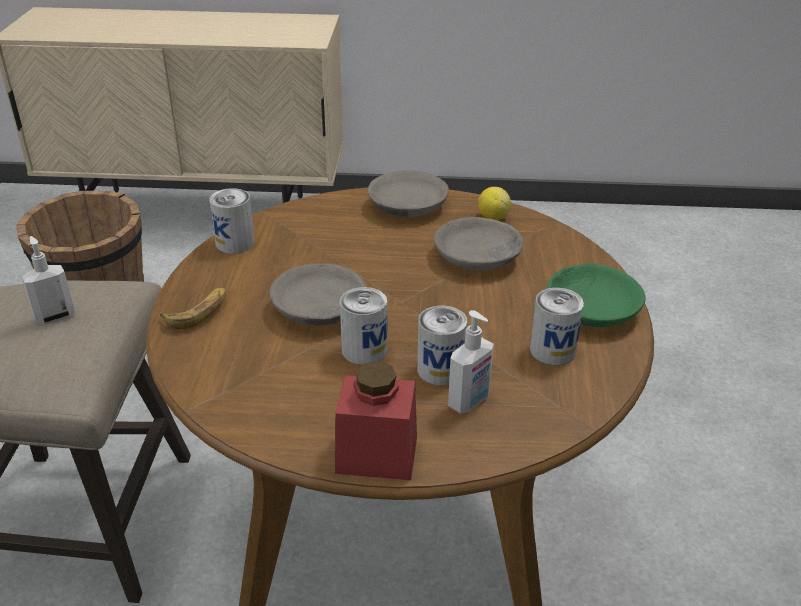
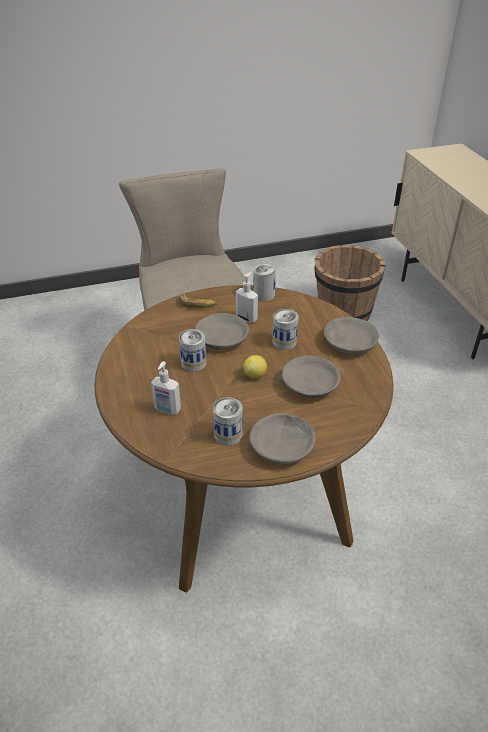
camera: 70 degrees right, 5 degrees up
(54, 317) = (198, 274): soap dispenser -> soap dispenser (247, 318)
(376, 454) = (116, 387): red jar -> none
(440, 370) = (189, 394): can -> can (284, 342)
(493, 217) = (363, 382): lemon -> lemon (255, 375)
(592, 308) = (283, 446): green bowl -> grey bowl

